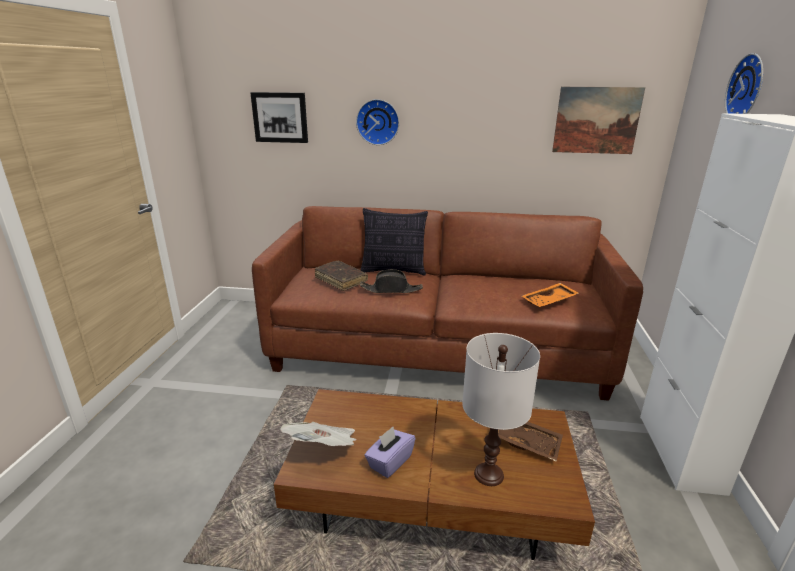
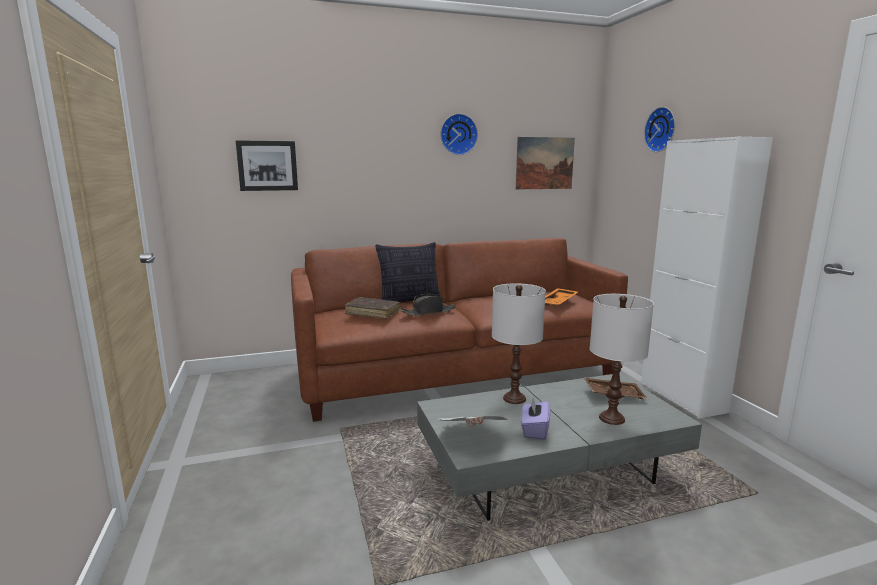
camera: 25 degrees left, 10 degrees down
(378, 122) = (368, 168): wall clock -> wall clock (458, 134)
(410, 413) = (514, 398): none -> white table lamp
(431, 499) = (549, 471): brown coffee table -> grey coffee table

